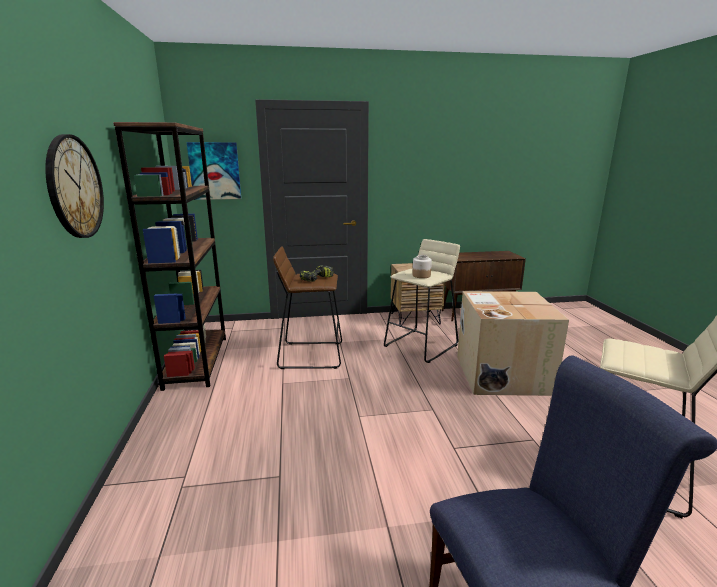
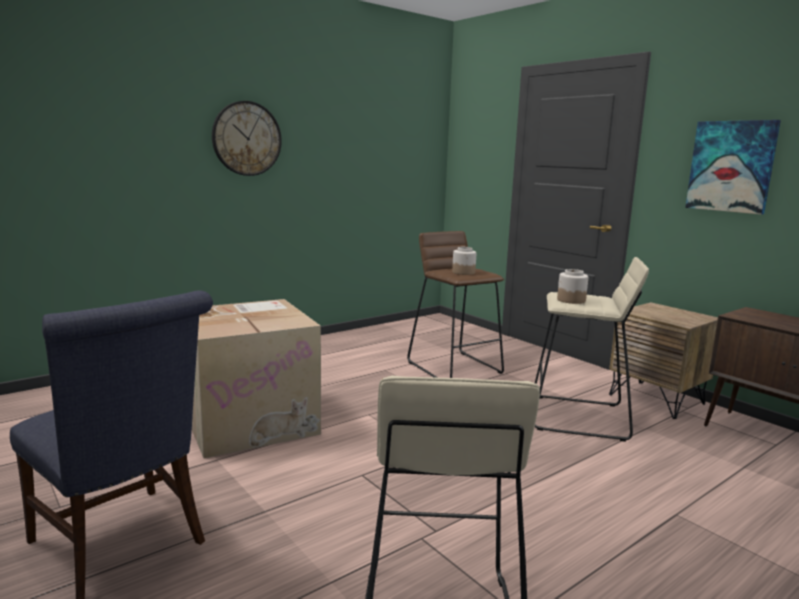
camera: 60 degrees right, 5 degrees down
(197, 361) = (377, 333): brown bookcase -> none
(215, 171) = (477, 149): picture -> picture (731, 166)
(317, 279) = (463, 272): power drill -> jar
(500, 374) = (591, 487): cardboard box -> cardboard box (251, 421)

